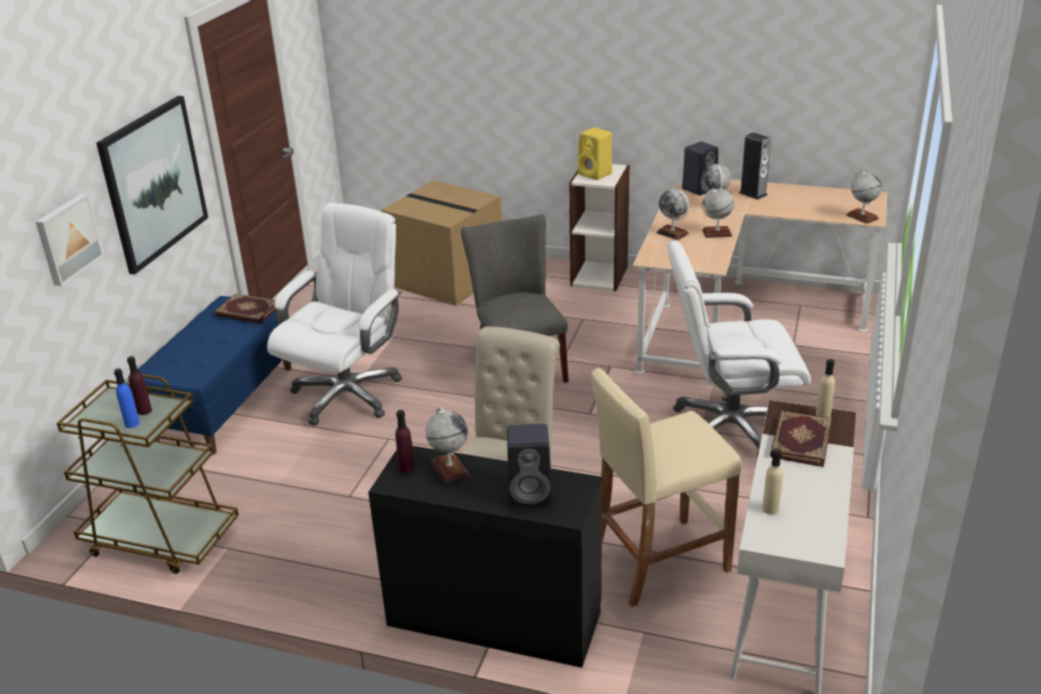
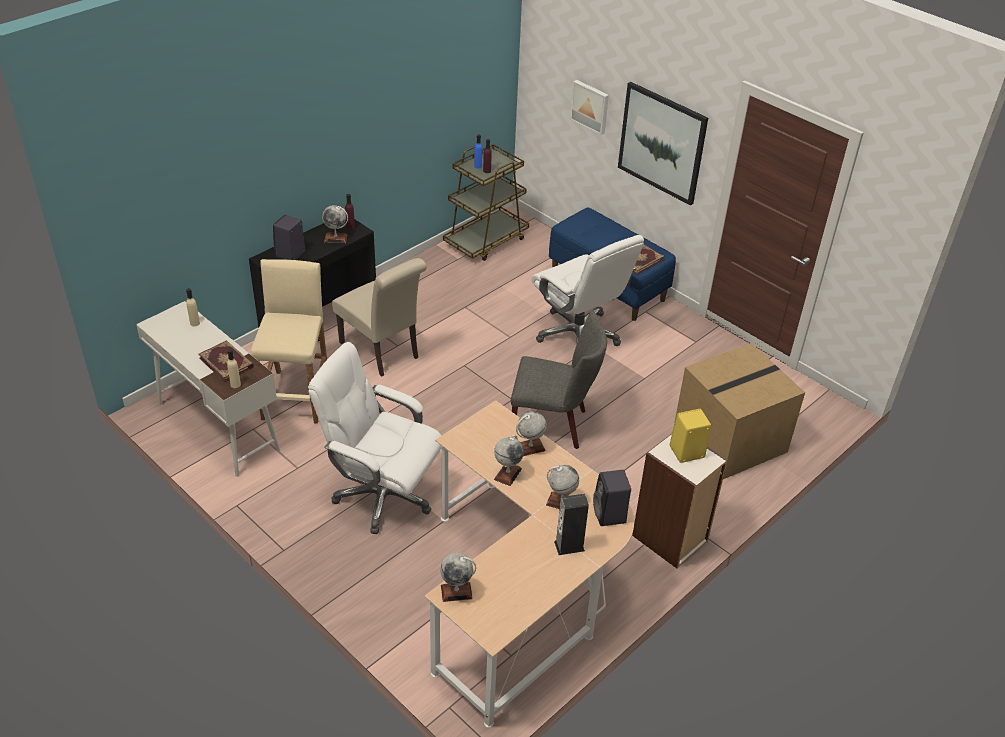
camera: 115 degrees right, 10 degrees up
(729, 426) = (382, 495): white office chair -> white office chair turned 90 degrees counterclockwise

